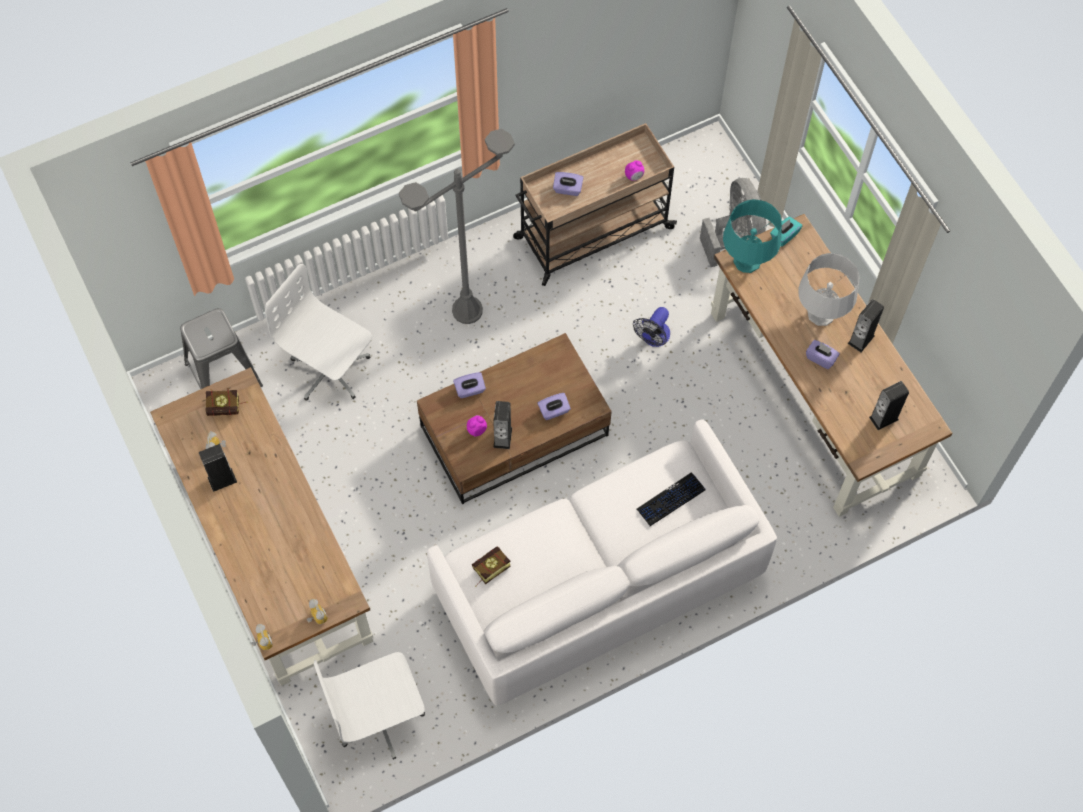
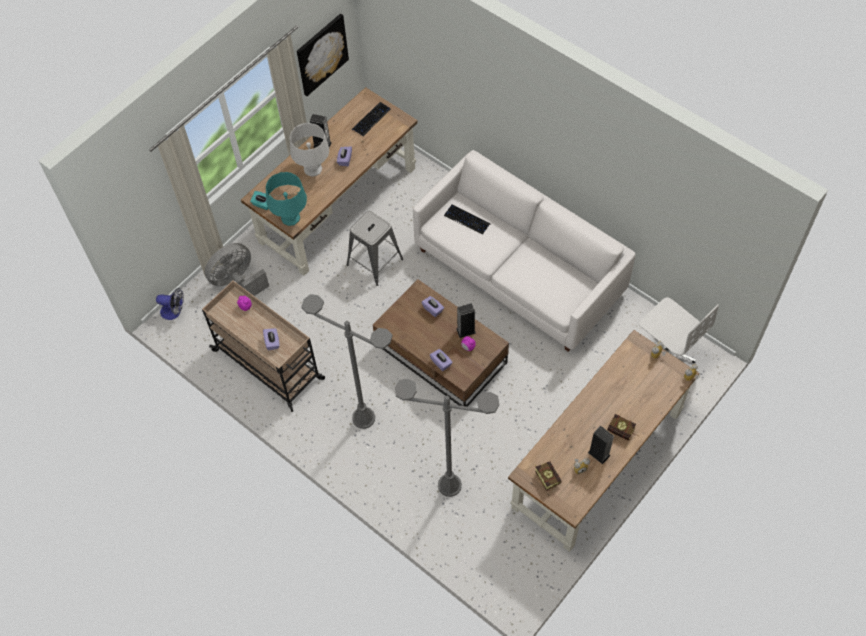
camera: 110 degrees left, 5 degrees down
(224, 375) = (487, 555): grey stool -> grey stool (374, 261)
(330, 370) = (450, 485): white office chair -> grey floor lamp
(488, 570) = (563, 295): book -> book (623, 432)
(653, 338) = (336, 301): fan -> fan (174, 312)
(883, 418) = (371, 119): speaker -> keyboard
(968, 327) = (321, 54): none -> picture

